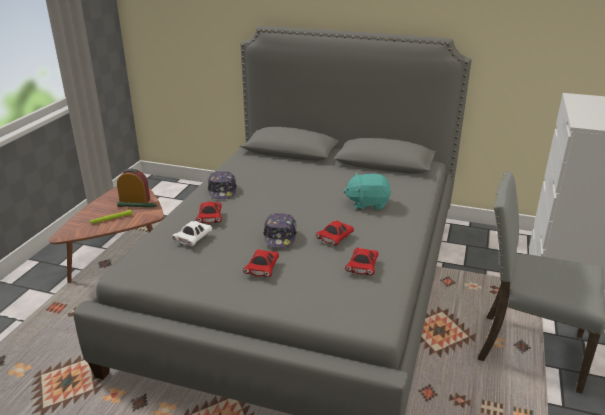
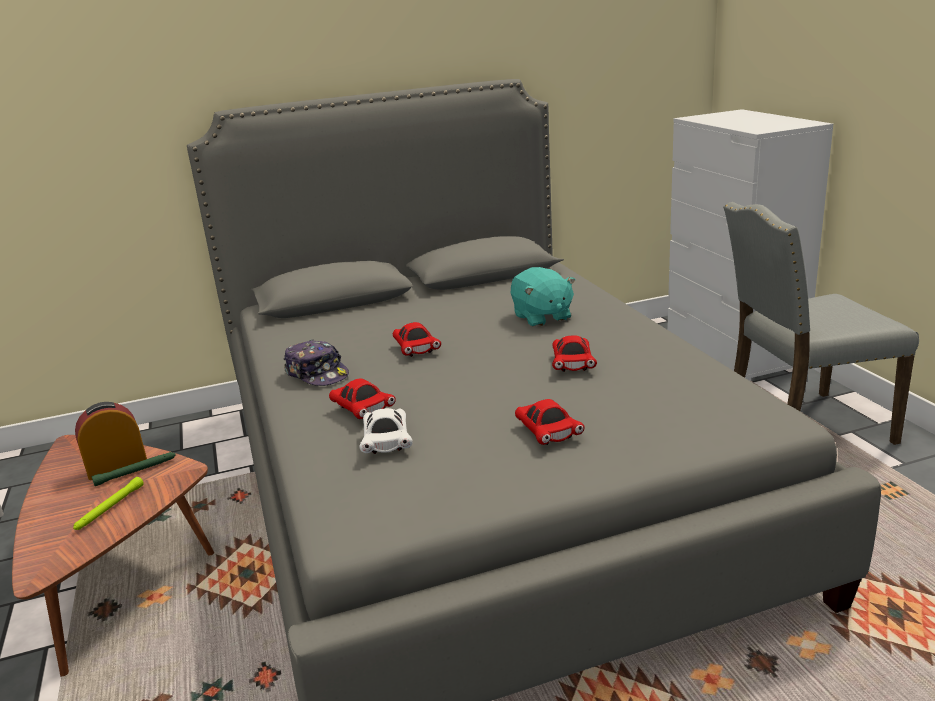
camera: 35 degrees left, 5 degrees down
(280, 236) = (502, 389): cap -> none
(362, 267) = (660, 377): red toy car -> red toy car (416, 349)
(367, 203) = (541, 317): turquoise plush toy -> turquoise plush toy turned 75 degrees counterclockwise

